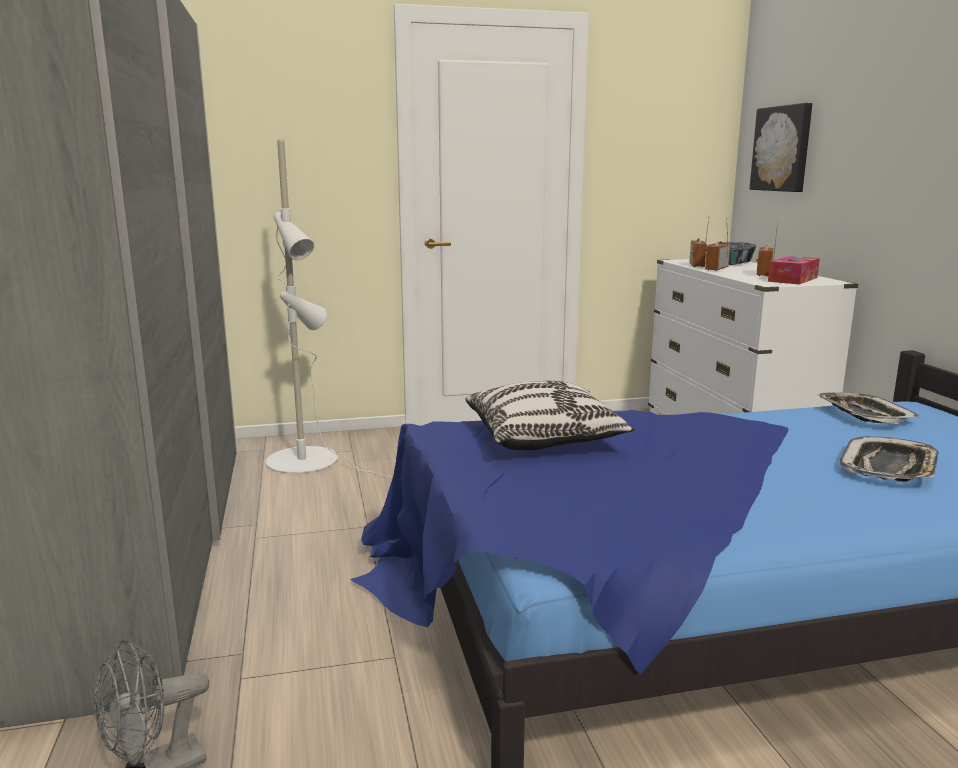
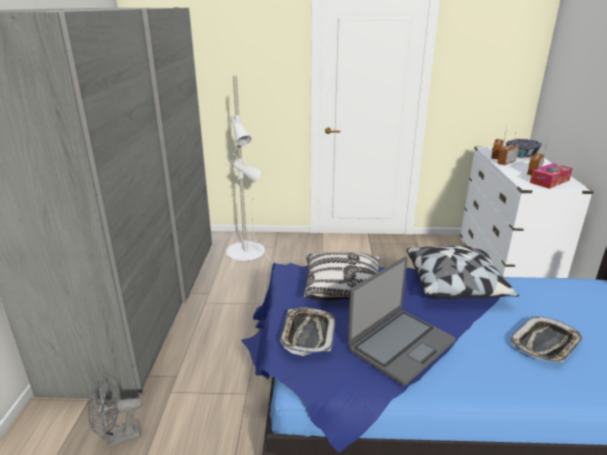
camera: 15 degrees right, 10 degrees up
(685, 490) = (400, 345): none -> laptop
(715, 421) = (456, 285): none -> pillow
(783, 149) = (568, 82): picture -> none
(863, 414) = (560, 291): tray -> tray (308, 334)

